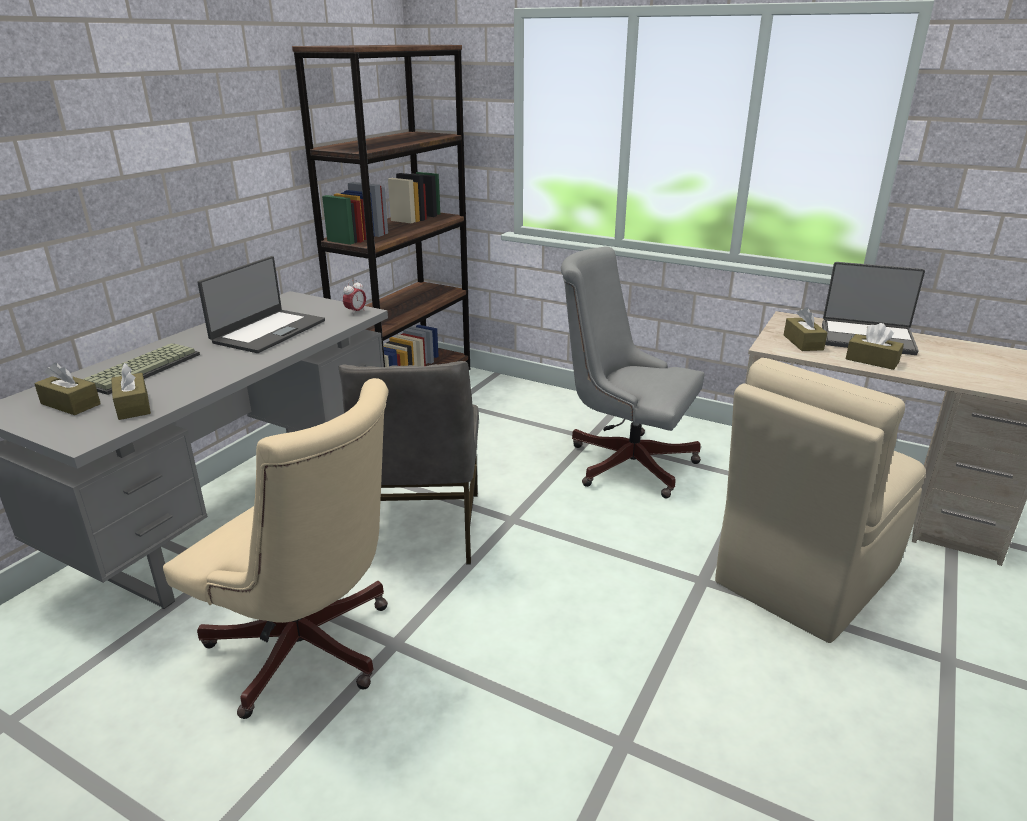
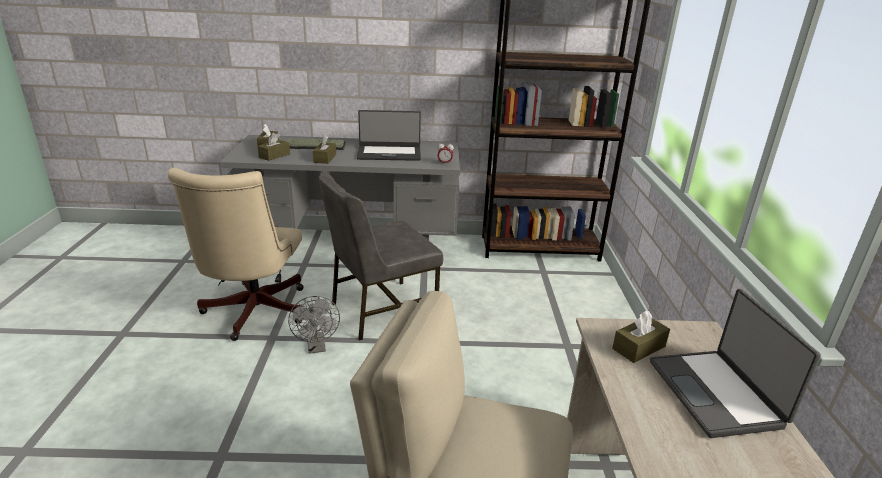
camera: 60 degrees right, 0 degrees up
(455, 604) = (317, 347): none -> grey fan
(624, 461) = (550, 374): grey office chair -> none
(872, 360) = (644, 400): brown tissue box -> brown tissue box (325, 158)

